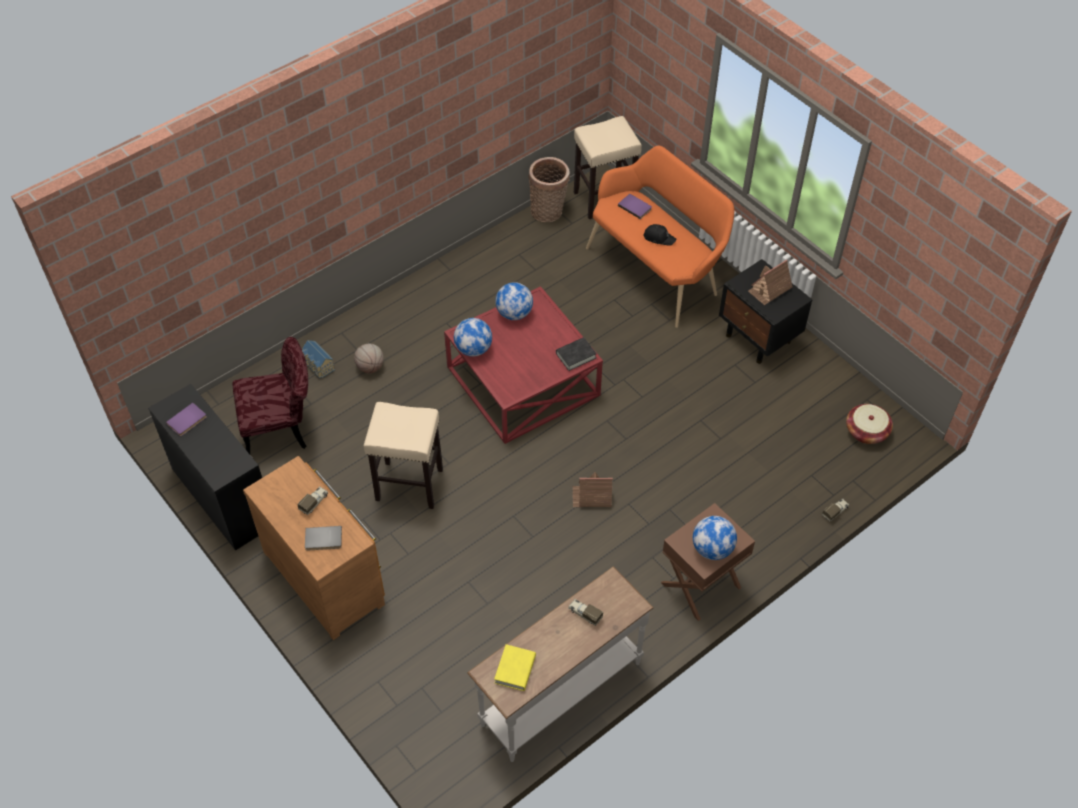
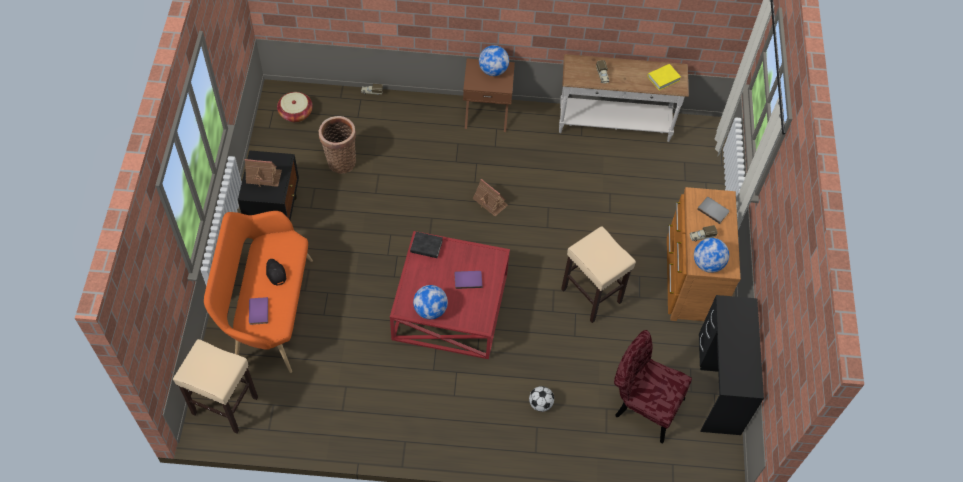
camera: 140 degrees left, 5 degrees up
(187, 421) = (742, 364): purple book -> purple book (468, 279)
(318, 366) = (576, 437): toy house -> none
(370, 367) = (540, 404): basketball -> football
(473, 349) = (485, 305): globe -> globe (707, 264)
(548, 211) = (276, 431): basket -> basket (340, 160)

